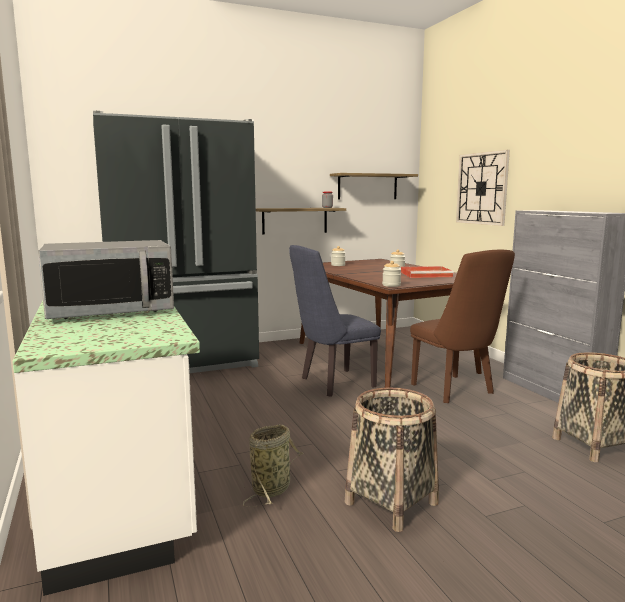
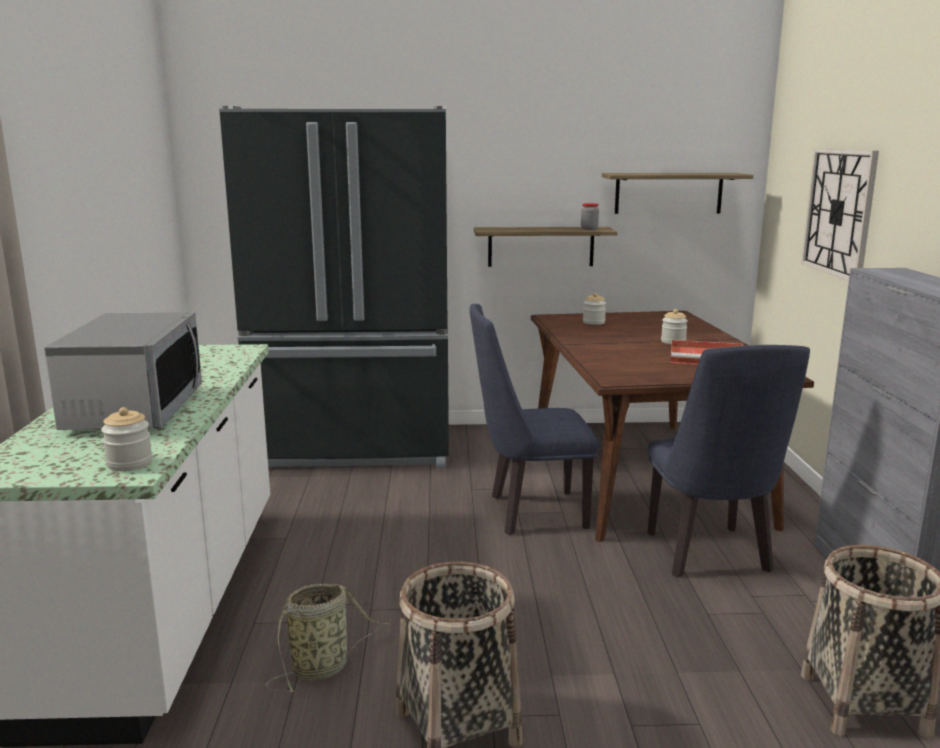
camera: 20 degrees right, 5 degrees up
(111, 310) = (135, 410): microwave -> microwave turned 90 degrees counterclockwise
(391, 285) = (615, 379): jar -> jar (130, 463)
(456, 391) = (711, 557): brown chair -> blue chair

